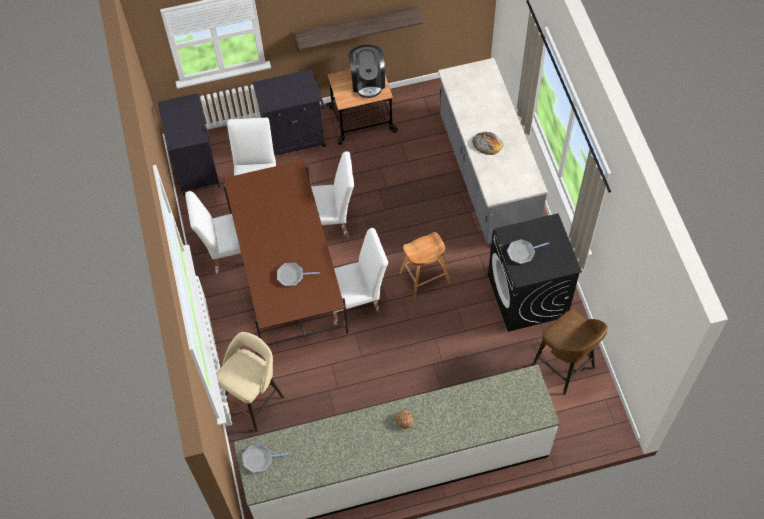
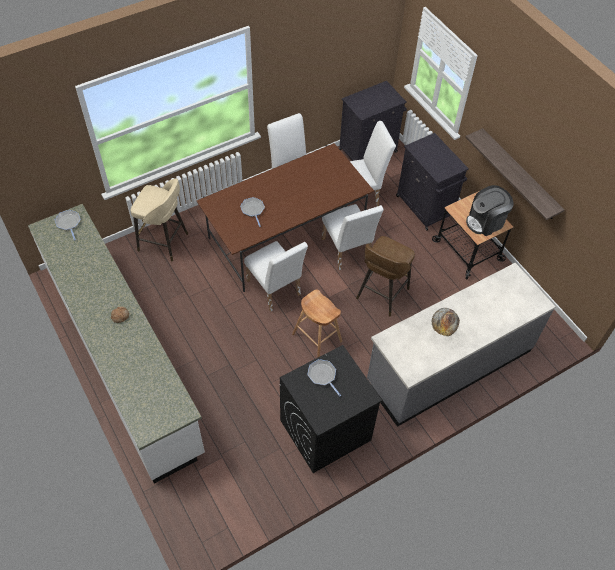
camera: 70 degrees right, 5 degrees down
(564, 367) = (254, 481): brown stool -> brown stool (381, 295)

